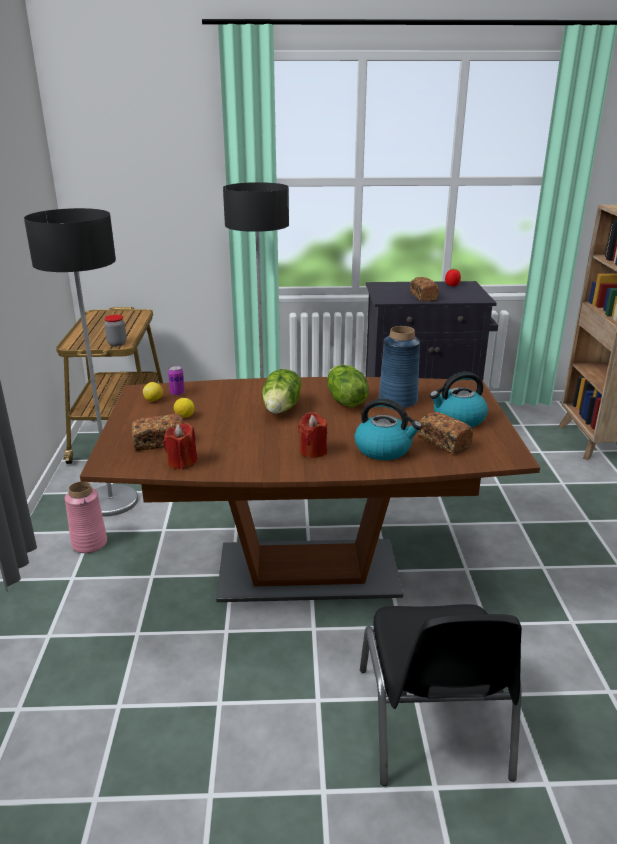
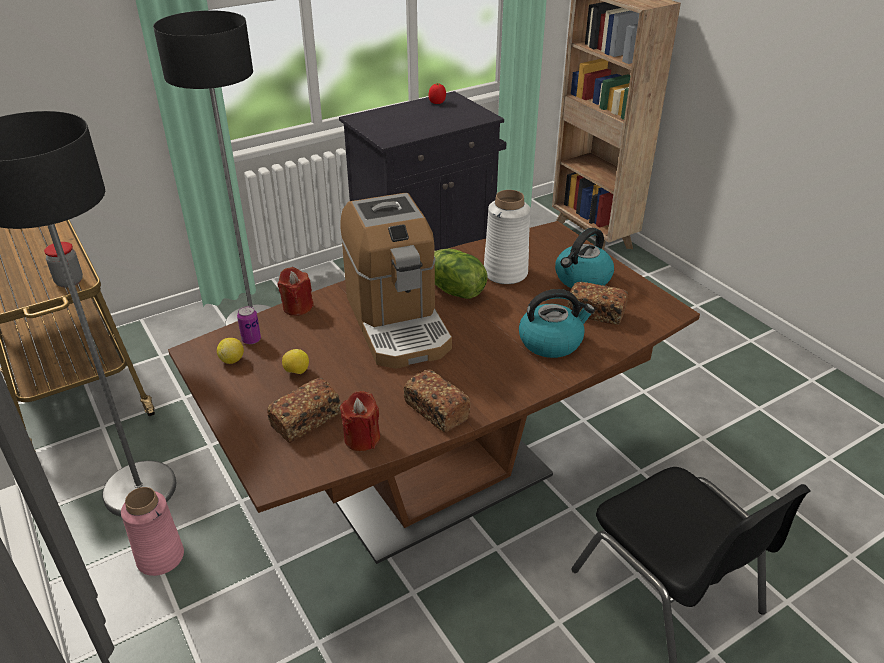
camera: 30 degrees left, 10 degrees up
(282, 408) = (397, 322): lettuce -> coffee machine
(313, 451) = (486, 370): red candle -> red candle (297, 307)
(398, 401) = (505, 273): blue vase -> white vase
(423, 296) = (424, 126): bread -> bread (436, 411)

